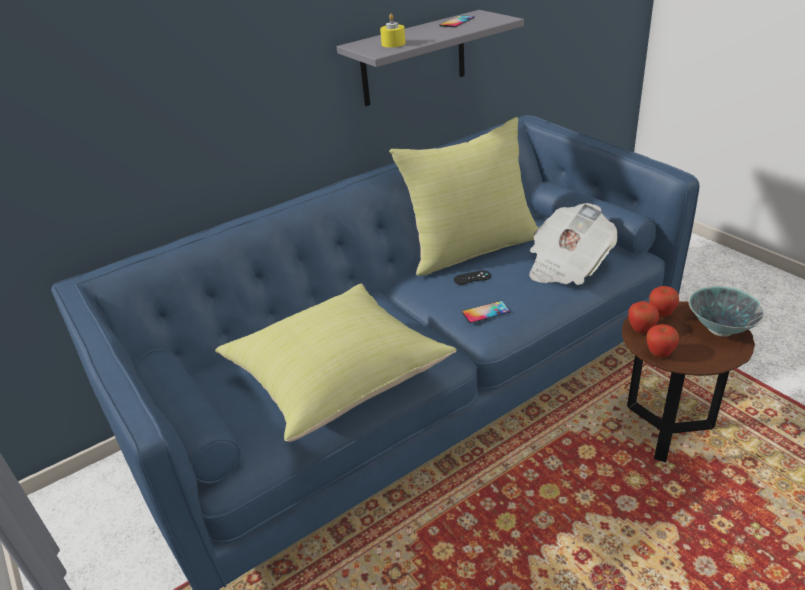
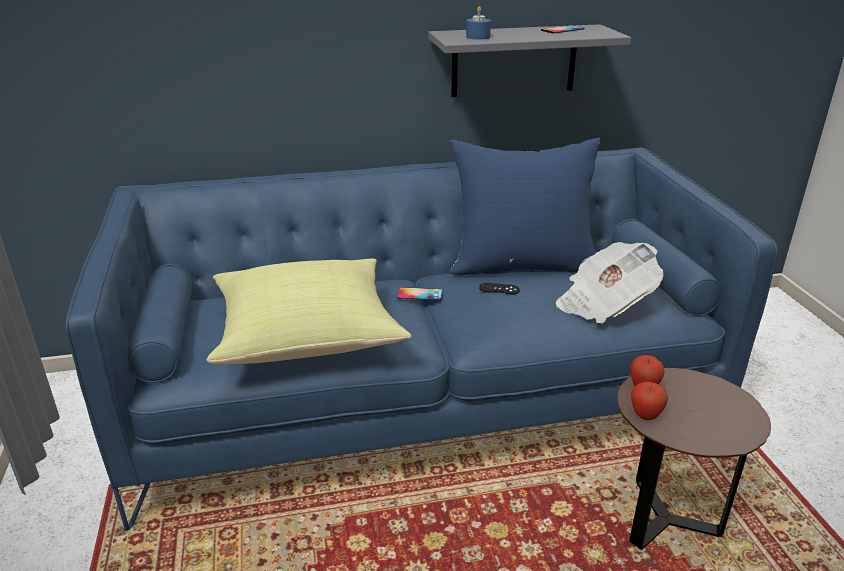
camera: 20 degrees right, 5 degrees down
(393, 44) = (478, 37): yellow candle -> blue candle
(472, 248) = (523, 265): yellow pillow -> blue pillow
(486, 312) = (486, 321): phone -> phone (420, 294)
(661, 314) = (679, 380): apple -> none
(720, 329) = (735, 414): bowl -> none

